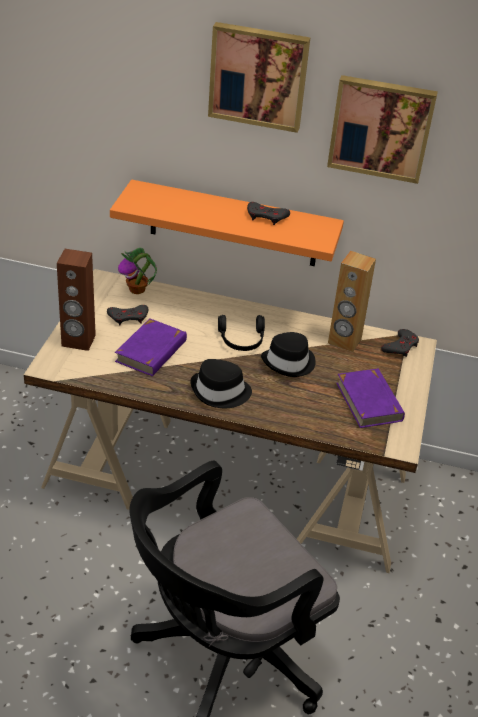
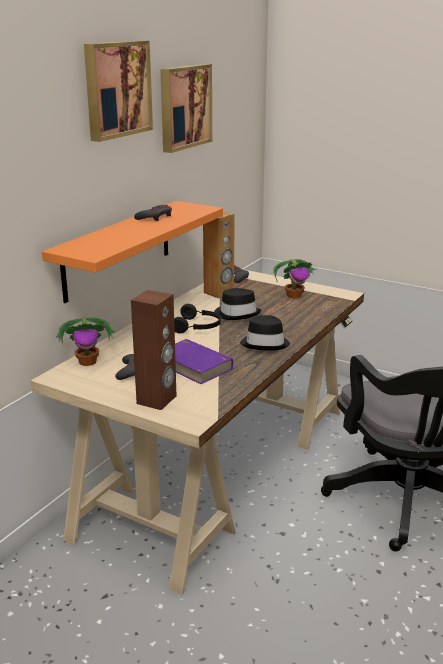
camera: 70 degrees left, 15 degrees down
(369, 401) = (294, 296): purple book -> potted plant

